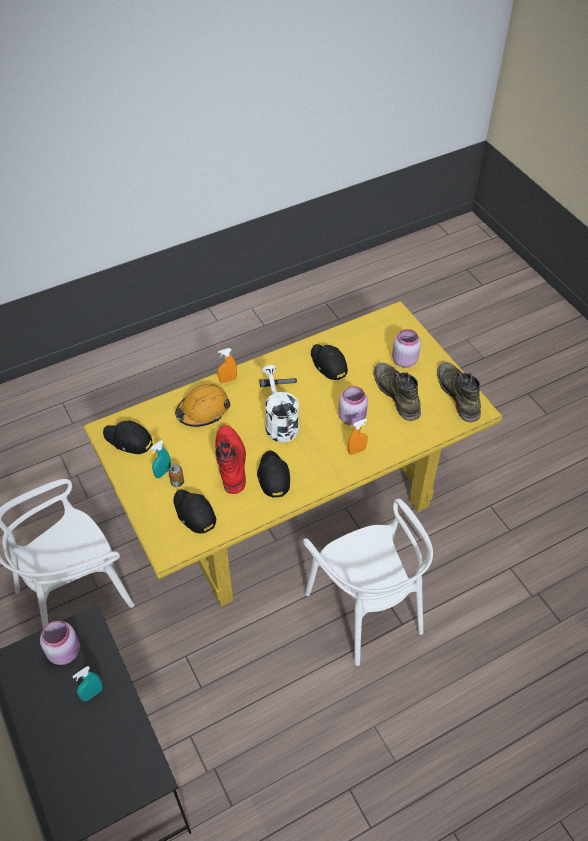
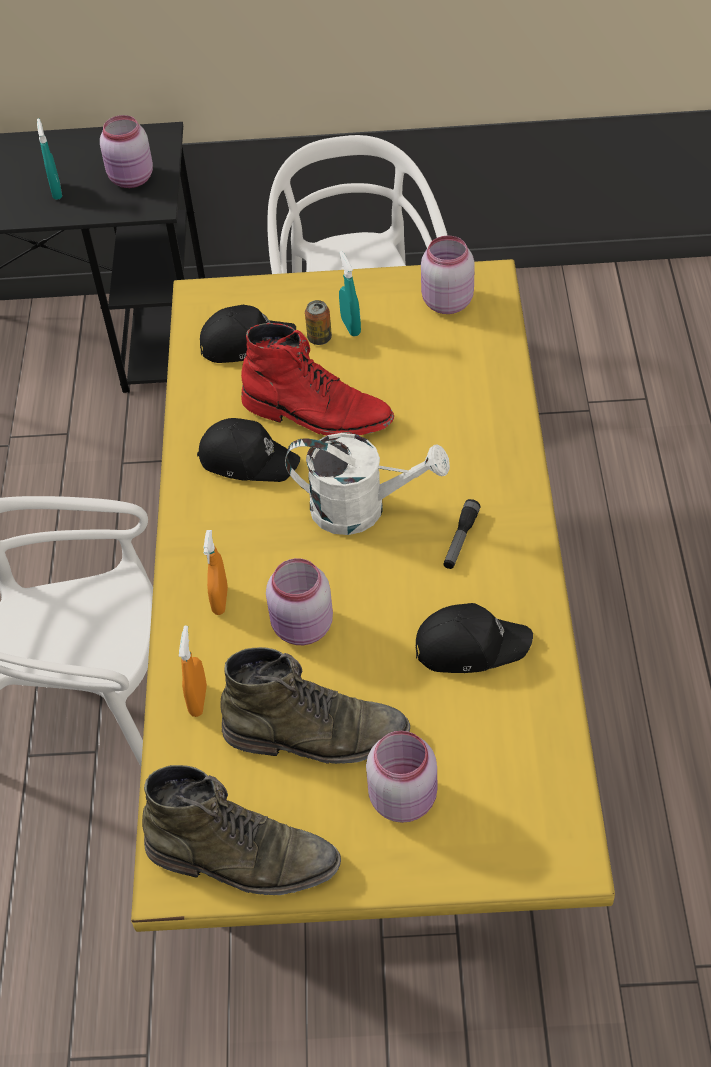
camera: 120 degrees right, 0 degrees up
(128, 440) = (445, 302): black cap -> pink jar
(203, 410) = (457, 410): orange hard hat -> none
(228, 380) = (515, 466): orange spray bottle -> orange spray bottle (198, 700)

